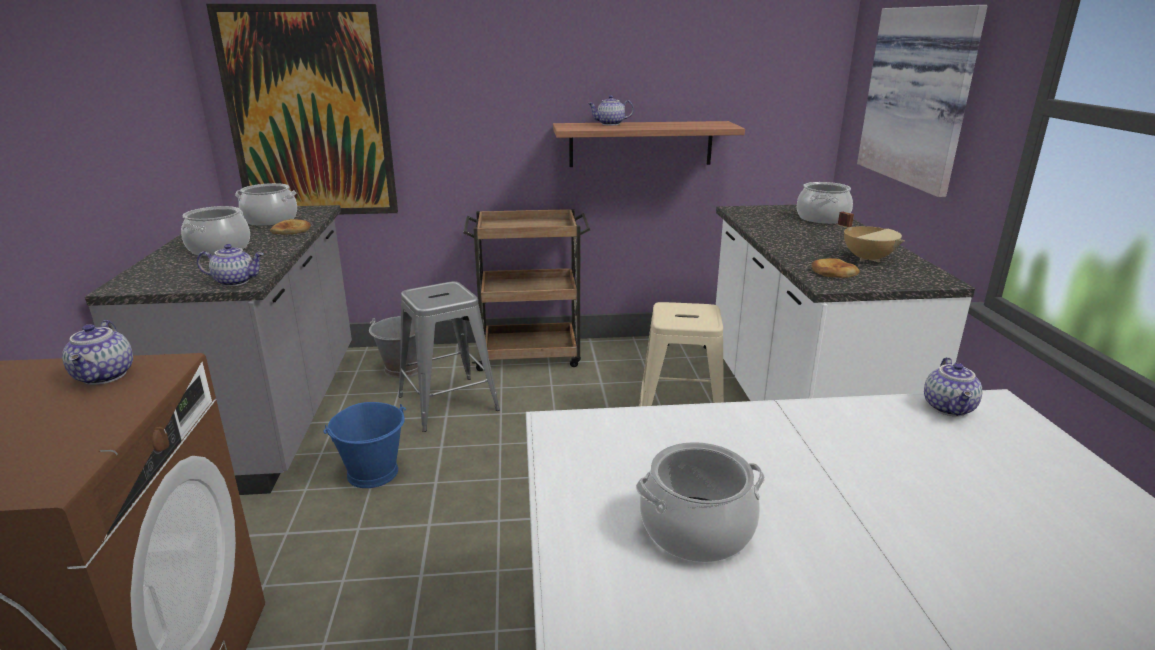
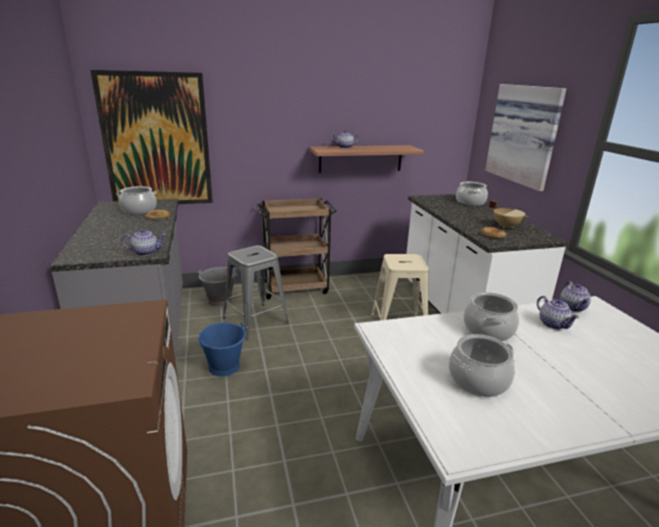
camera: 10 degrees left, 0 degrees up
(106, 376) = (115, 317): teapot -> teapot (553, 324)
(220, 249) = (119, 230): cooking pot -> cooking pot (488, 330)

